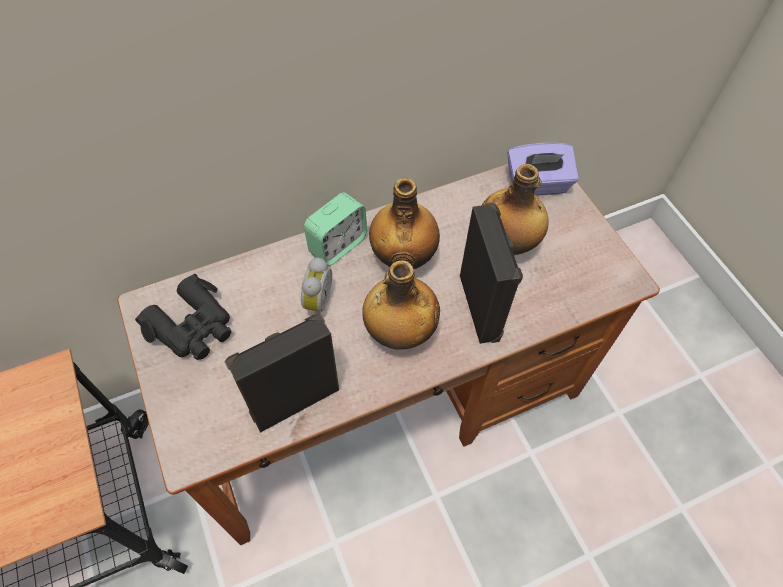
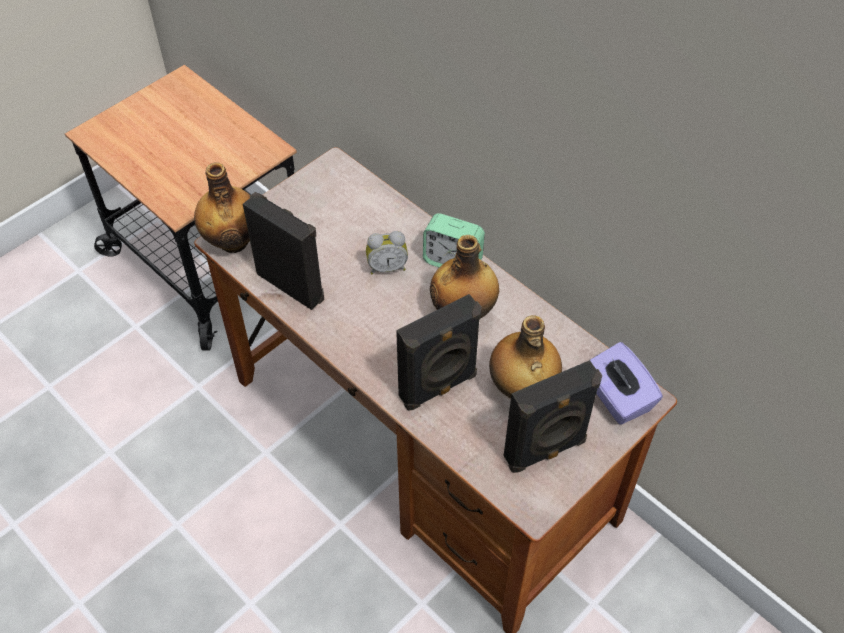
camera: 70 degrees right, 5 degrees down
(193, 326) = (328, 200): black binoculars -> none
(399, 332) = (384, 334): bottle -> bottle (233, 241)
(575, 251) = (546, 450): none -> black speaker

